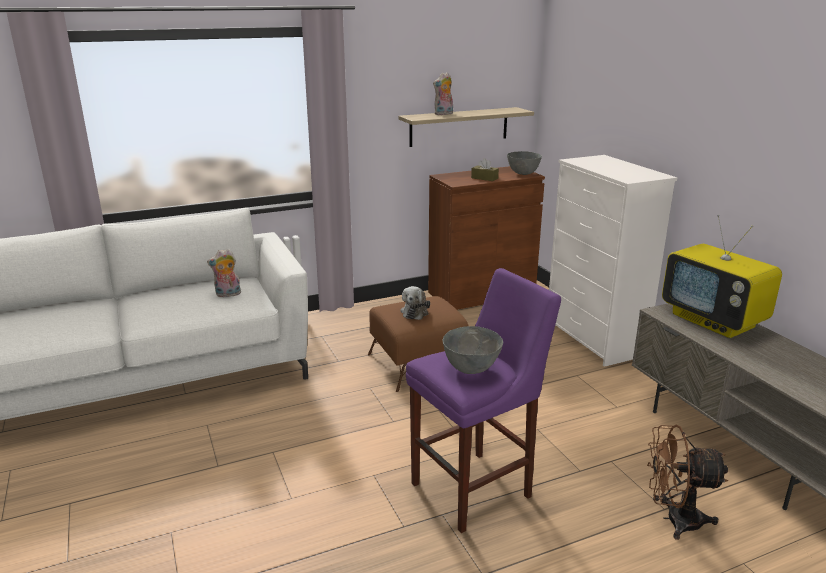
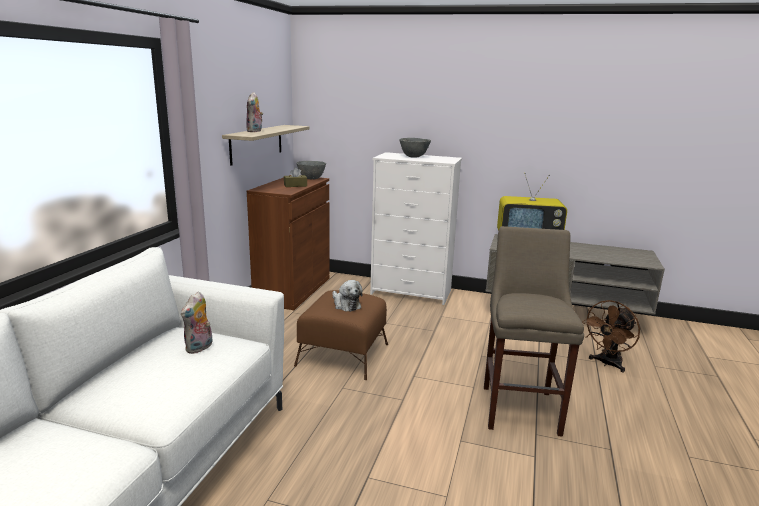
camera: 50 degrees left, 5 degrees down
(470, 369) = (543, 303): grey bowl -> grey bowl (414, 157)
(476, 488) = (520, 407): purple stool -> beige stool

